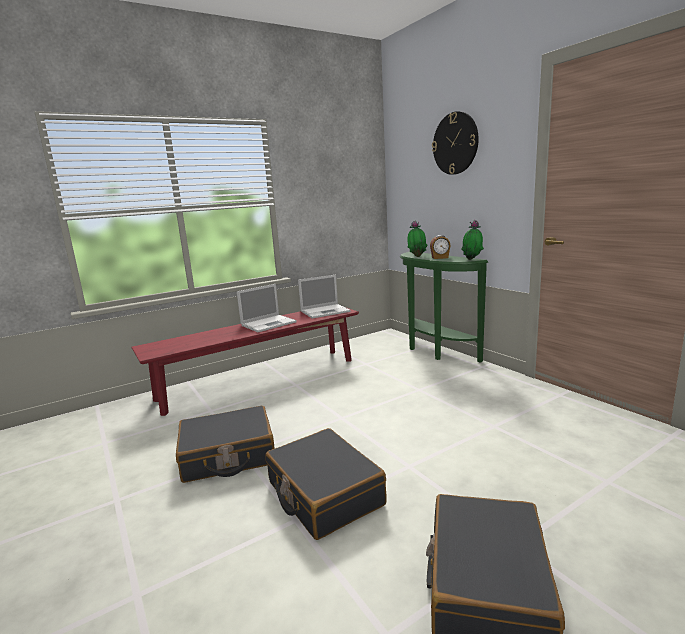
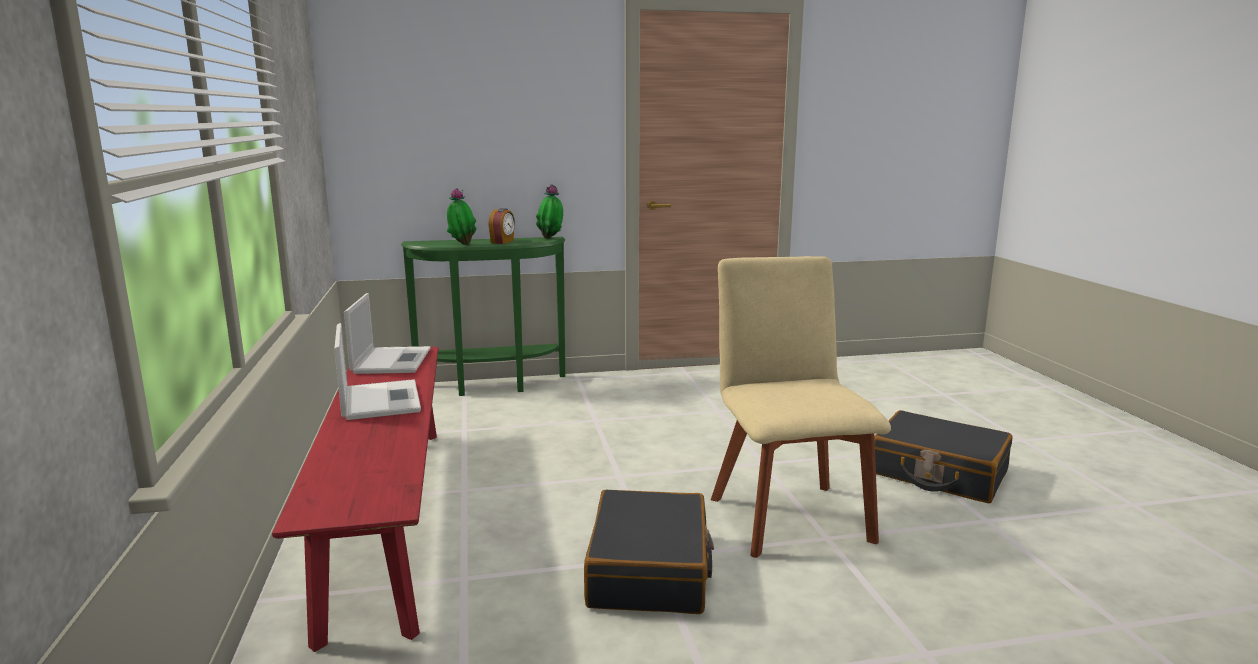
camera: 70 degrees left, 0 degrees up
(324, 494) = (787, 515): black suitcase -> beige chair
(455, 143) = (494, 76): wall clock -> none

